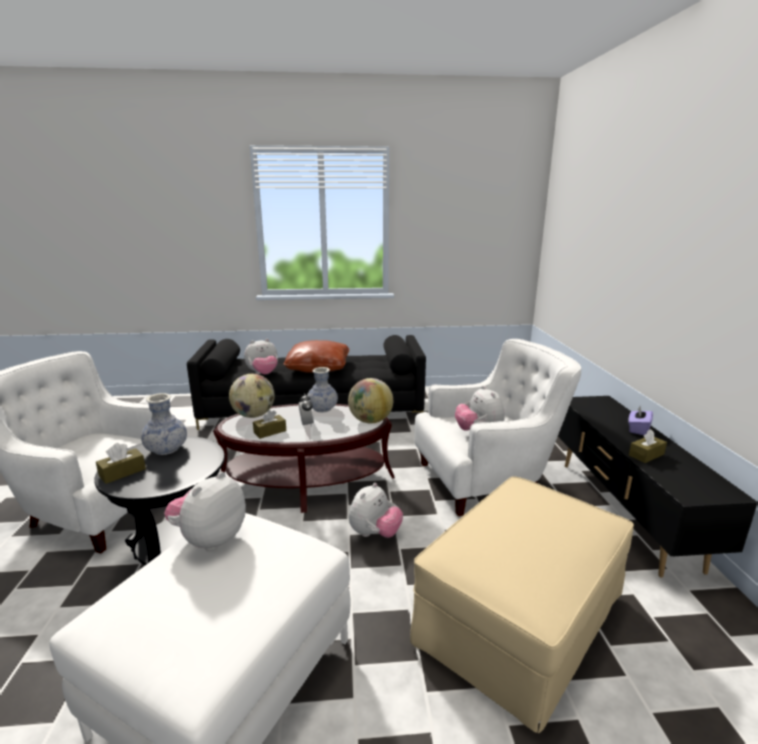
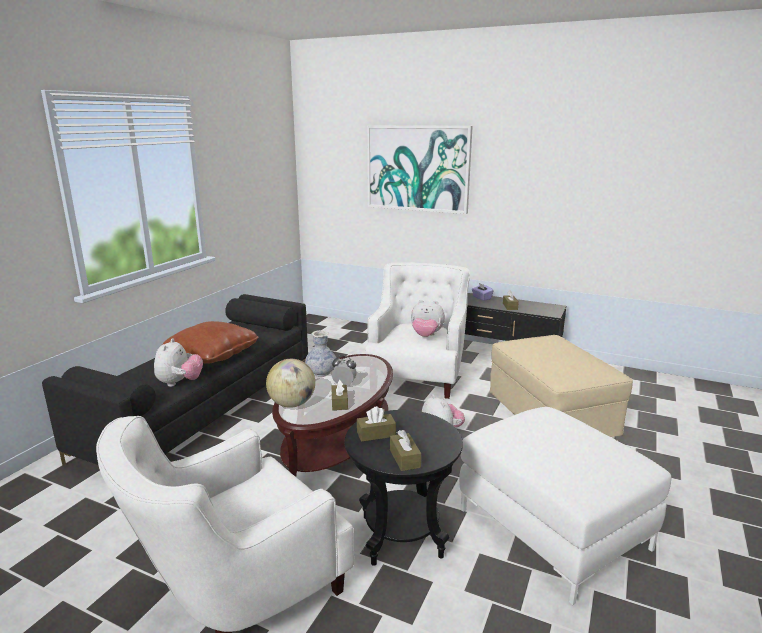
camera: 60 degrees left, 0 degrees up
(166, 449) = (376, 434): vase -> brown tissue box
(210, 538) = (514, 441): plush toy -> none
(370, 421) = (370, 360): globe -> none
(626, 226) = (417, 168): none -> picture

